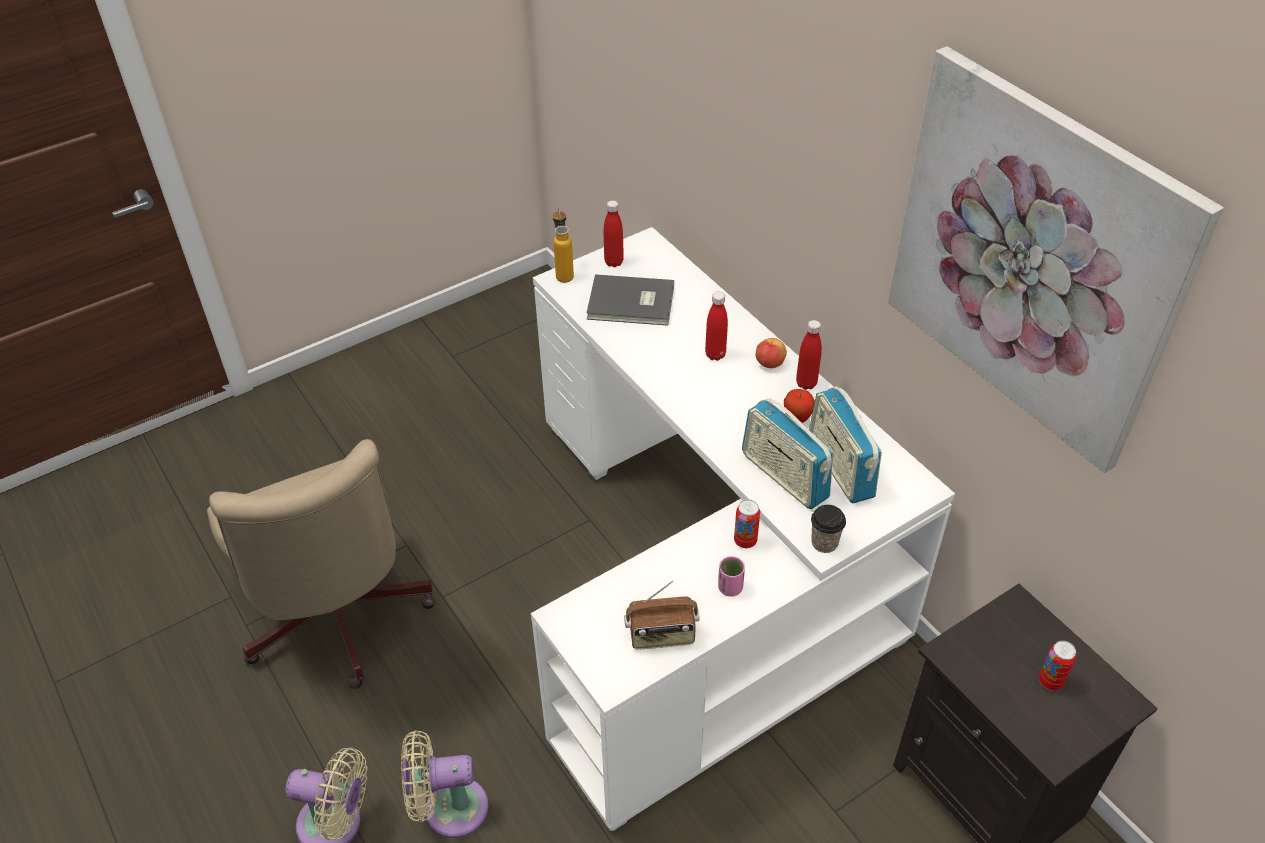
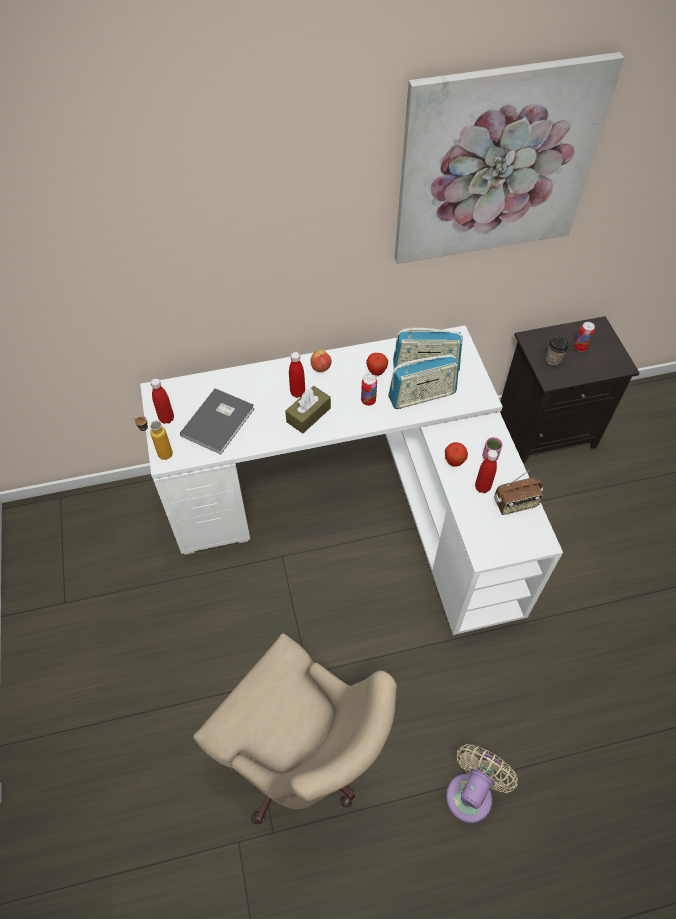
camera: 70 degrees left, 10 degrees up
(338, 623) = (300, 756): beige office chair -> beige office chair turned 45 degrees clockwise
(449, 808) = (480, 712): beige fan -> none
(661, 636) = (515, 504): radio -> radio turned 60 degrees clockwise
(686, 374) = (308, 415): none -> brown tissue box
(699, 548) = (454, 462): none -> apple
(745, 541) = (456, 436): can -> can (368, 401)
(806, 383) = (348, 356): red bottle -> red bottle (482, 487)
(824, 543) = (481, 396): cup -> cup (553, 359)

